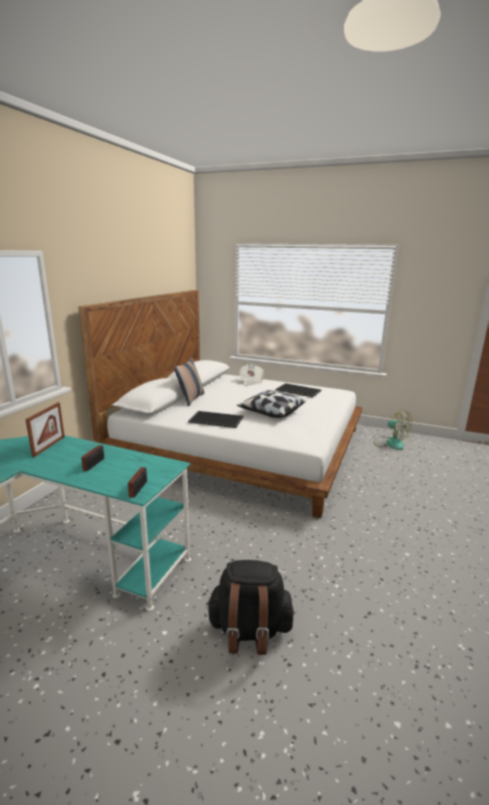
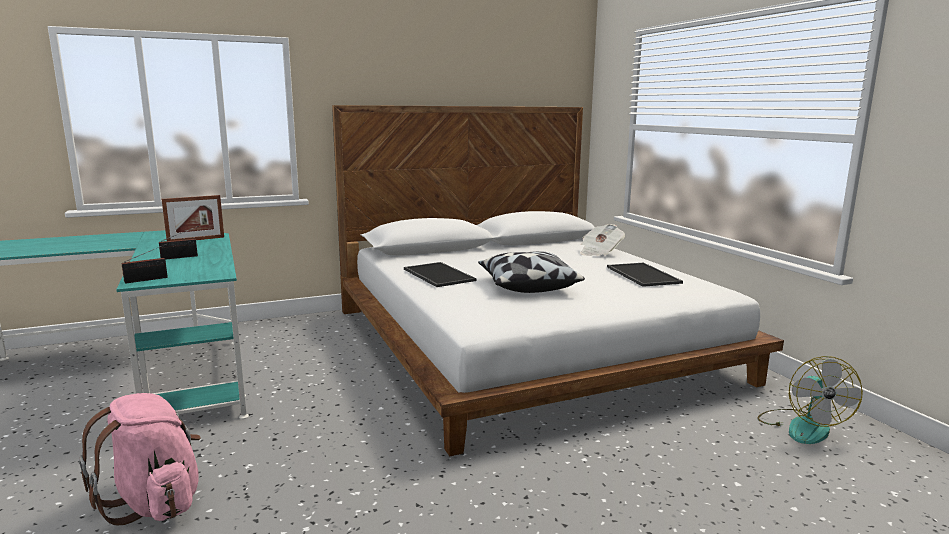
camera: 45 degrees right, 5 degrees down
(191, 399) = (471, 252): pillow -> none
(249, 630) = (155, 502): black backpack -> pink backpack

